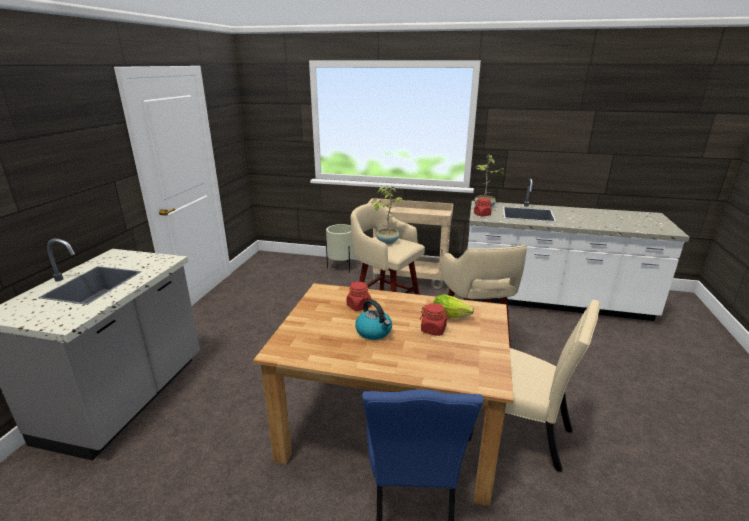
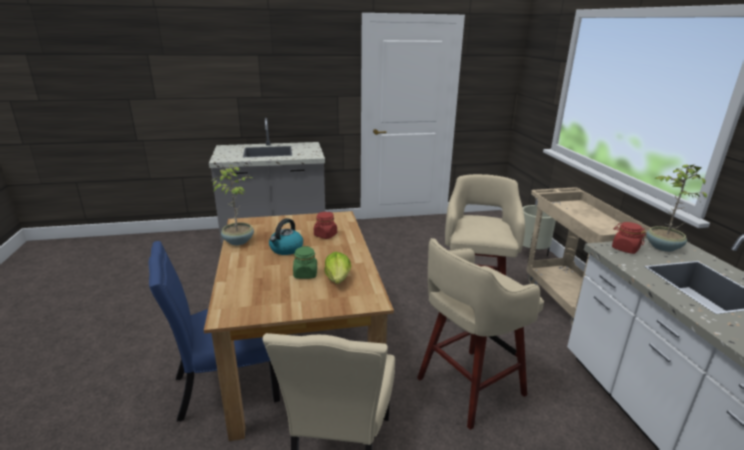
camera: 65 degrees right, 0 degrees up
(387, 241) = (486, 223): potted plant -> potted plant (239, 241)
(433, 330) = (305, 274): red jar -> green jar

